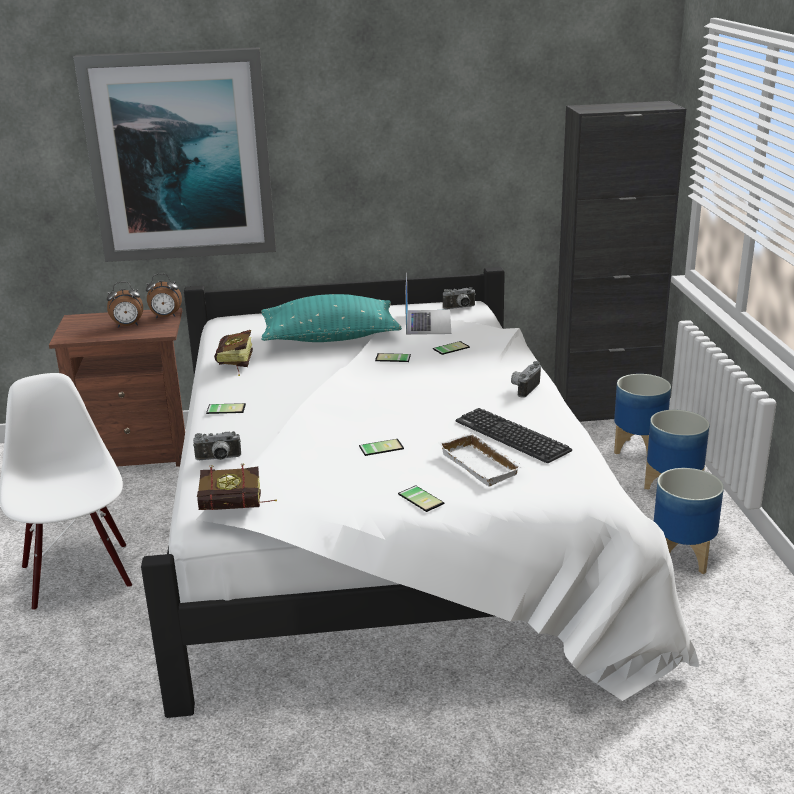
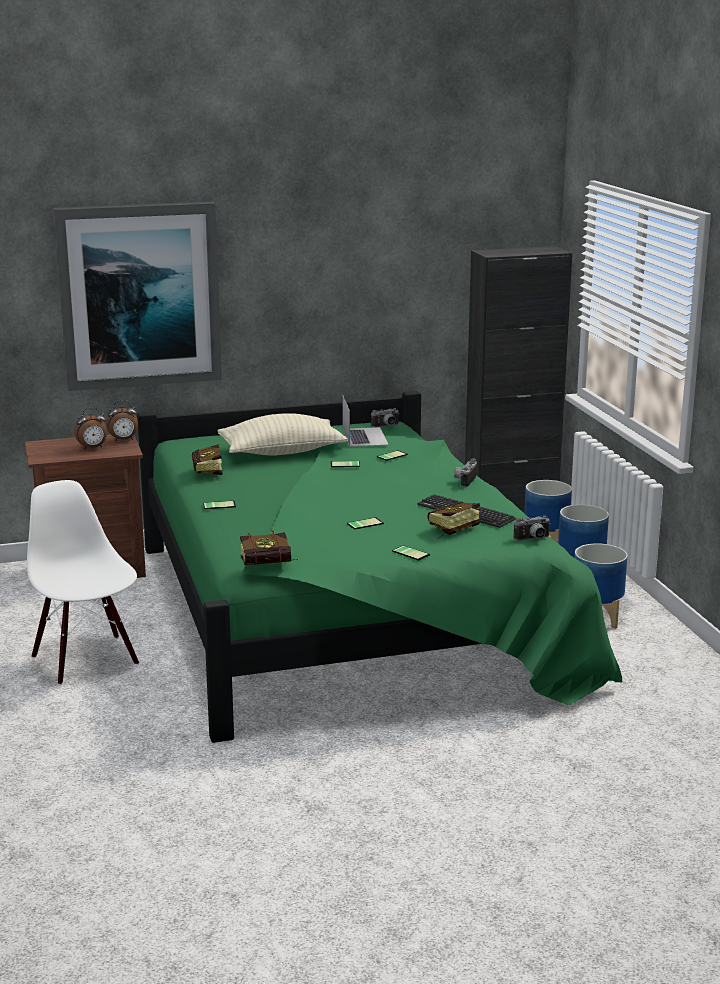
camera: 10 degrees left, 5 degrees down
(218, 459) = (233, 538): camera -> camera (533, 539)
(330, 338) = (282, 452): turquoise pillow -> beige pillow
(390, 534) = (350, 616): white bed -> green bed
(482, 465) = (449, 531): white tray -> book

